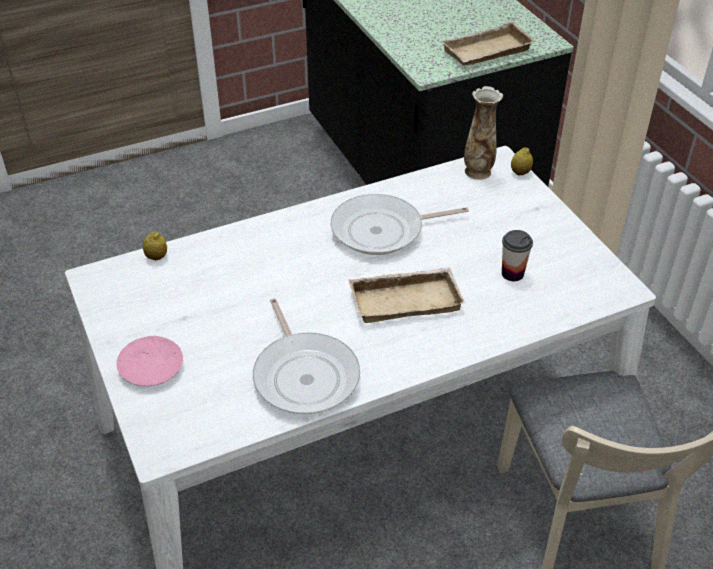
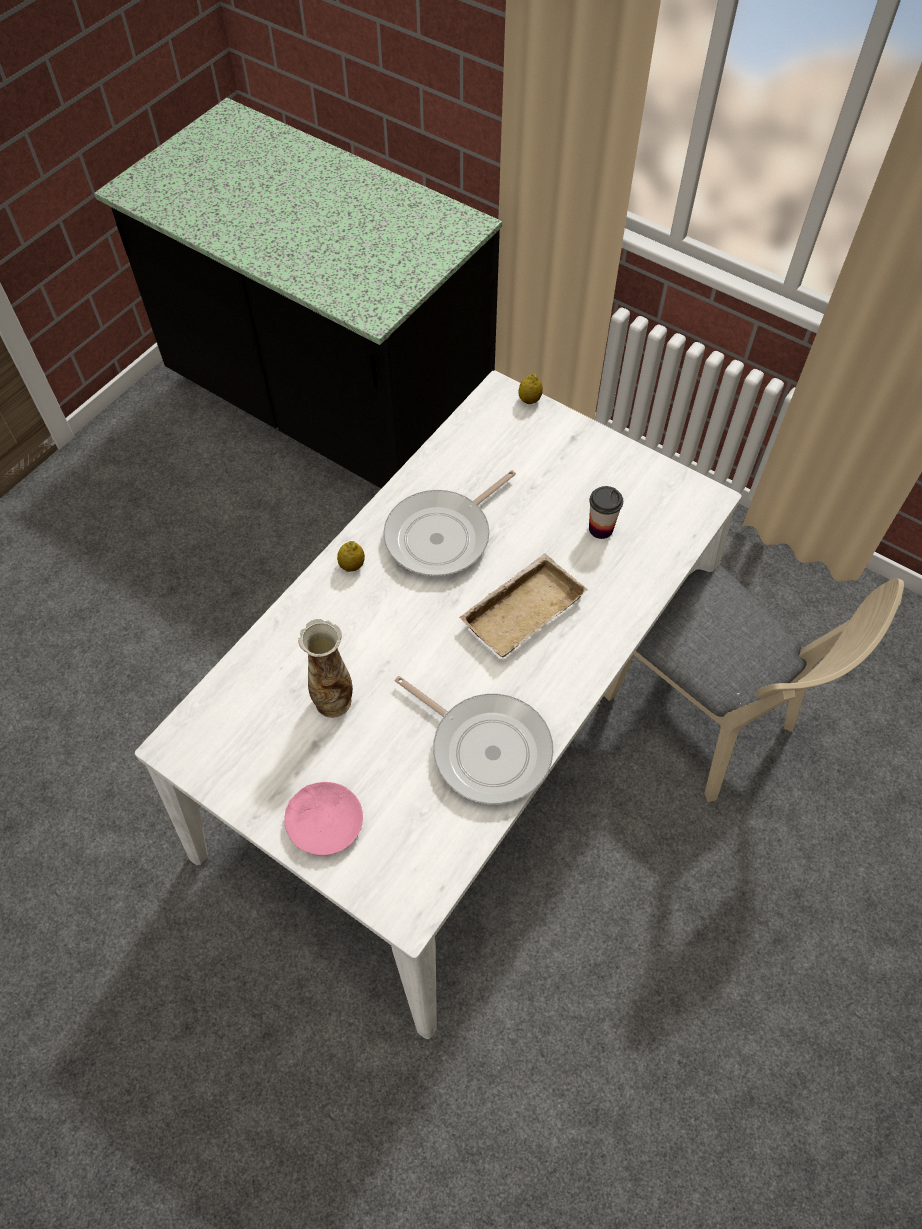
camera: 30 degrees left, 15 degrees up
(156, 257) = (226, 684): lemon -> lemon (352, 565)
(478, 171) = (488, 416): vase -> vase (333, 700)
(487, 52) = (420, 264): beige tray -> none

